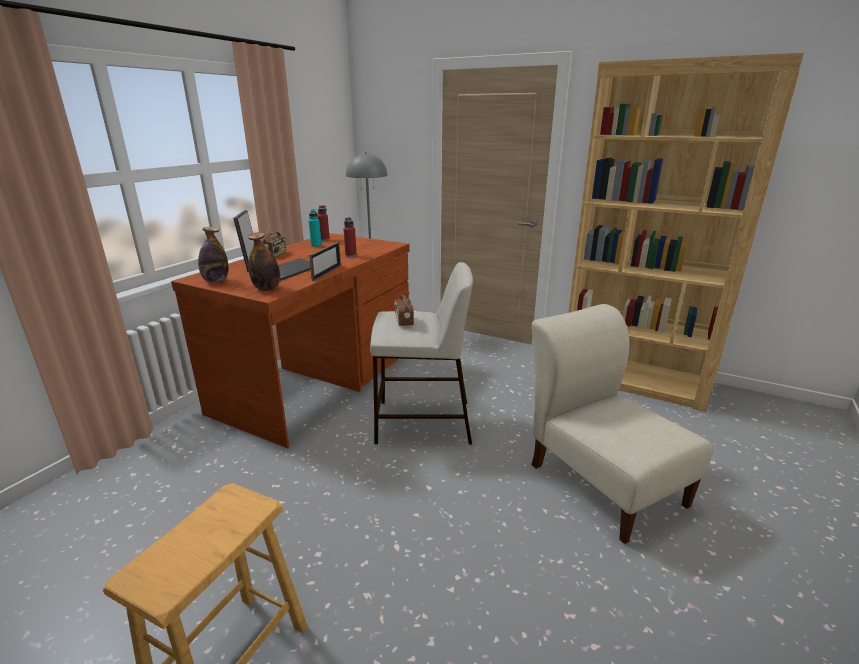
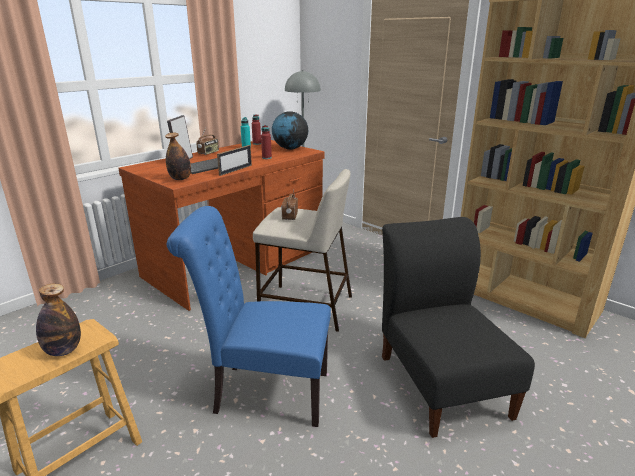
camera: 15 degrees right, 0 degrees up
(216, 281) = (148, 170): bottle -> bottle (63, 350)
(368, 243) = (290, 148): none -> globe
(425, 530) = (264, 392): none -> blue chair
(601, 480) = (441, 381): beige chair -> black chair

